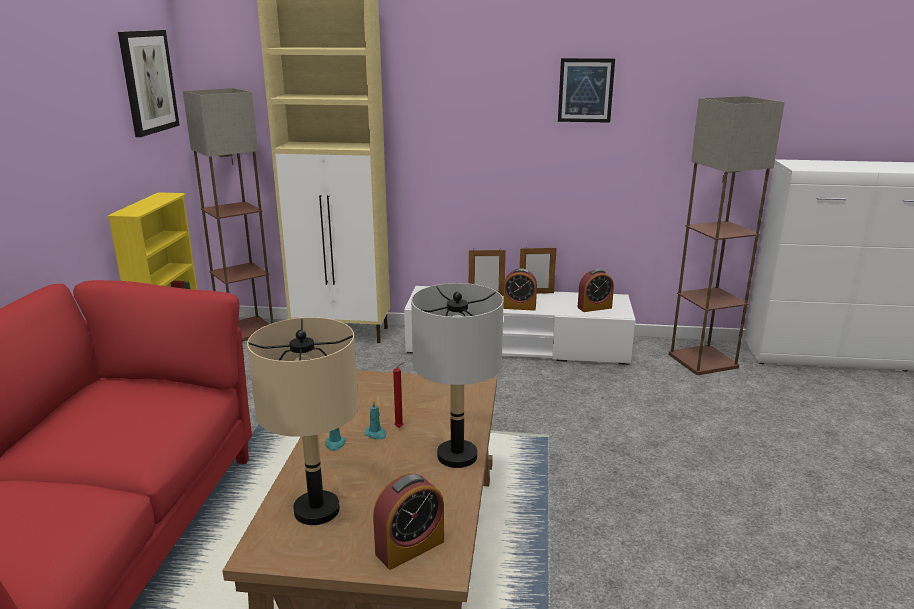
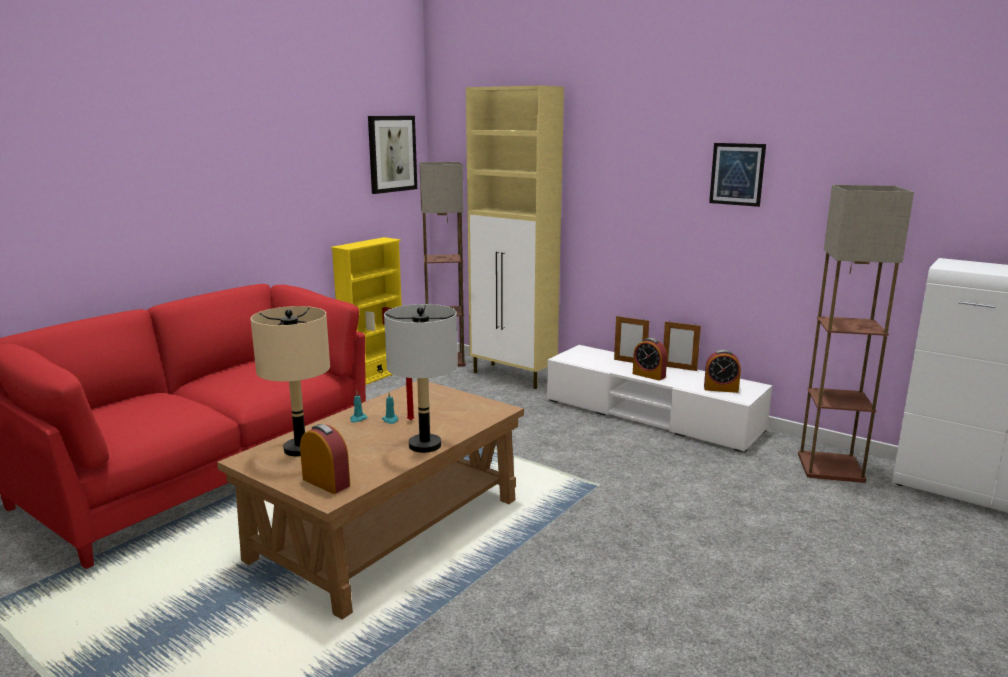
camera: 30 degrees right, 5 degrees down
(410, 547) = (326, 482): alarm clock -> alarm clock turned 135 degrees counterclockwise

